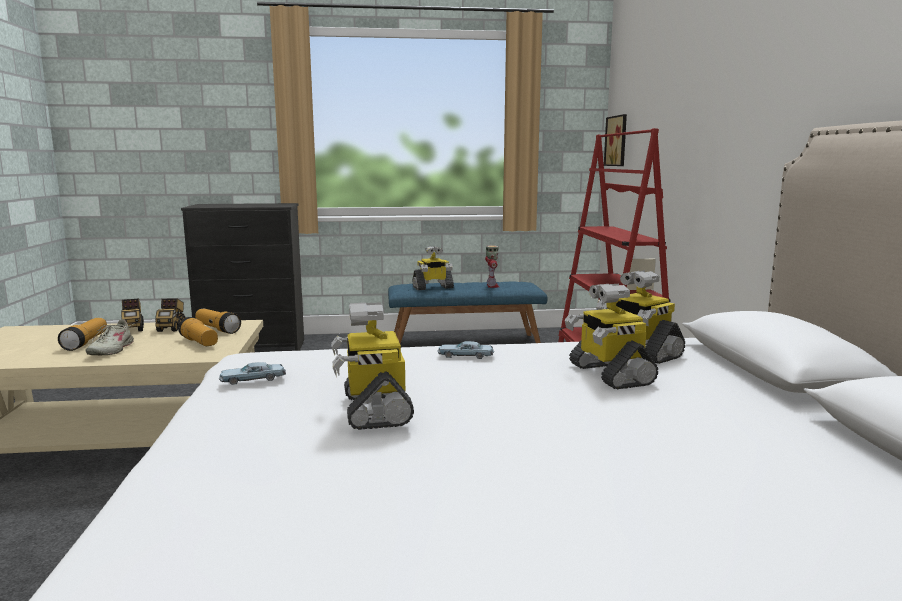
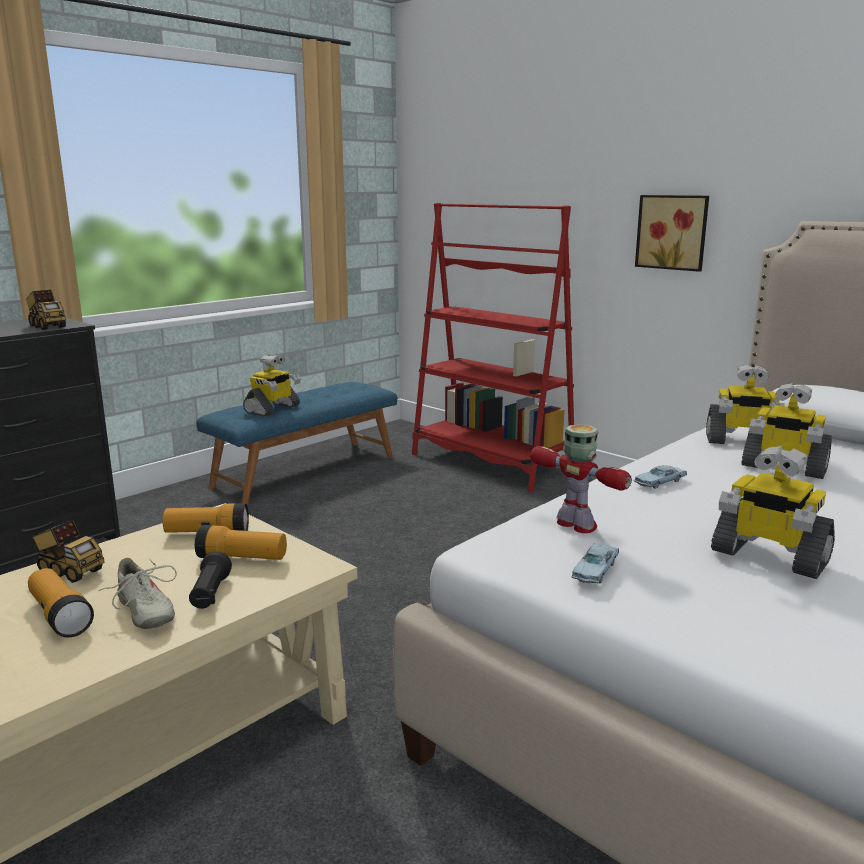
camera: 40 degrees left, 5 degrees up
(148, 352) = (210, 594): none -> black flashlight
(172, 328) = (131, 551): toy truck -> toy truck (47, 326)
(492, 286) = (333, 394): toy robot -> toy robot (577, 526)
(618, 141) = (428, 206): picture -> picture (673, 232)

